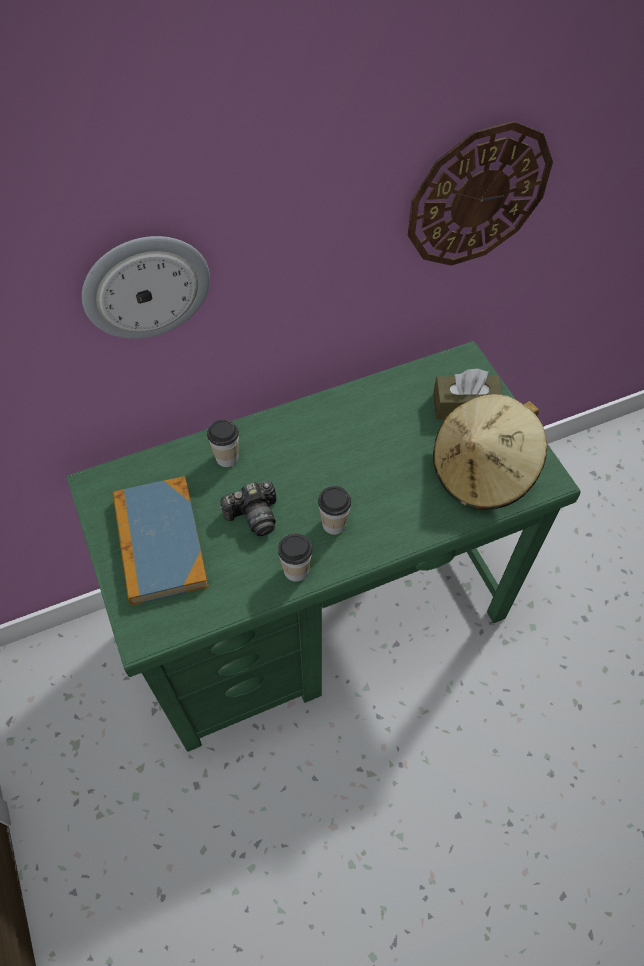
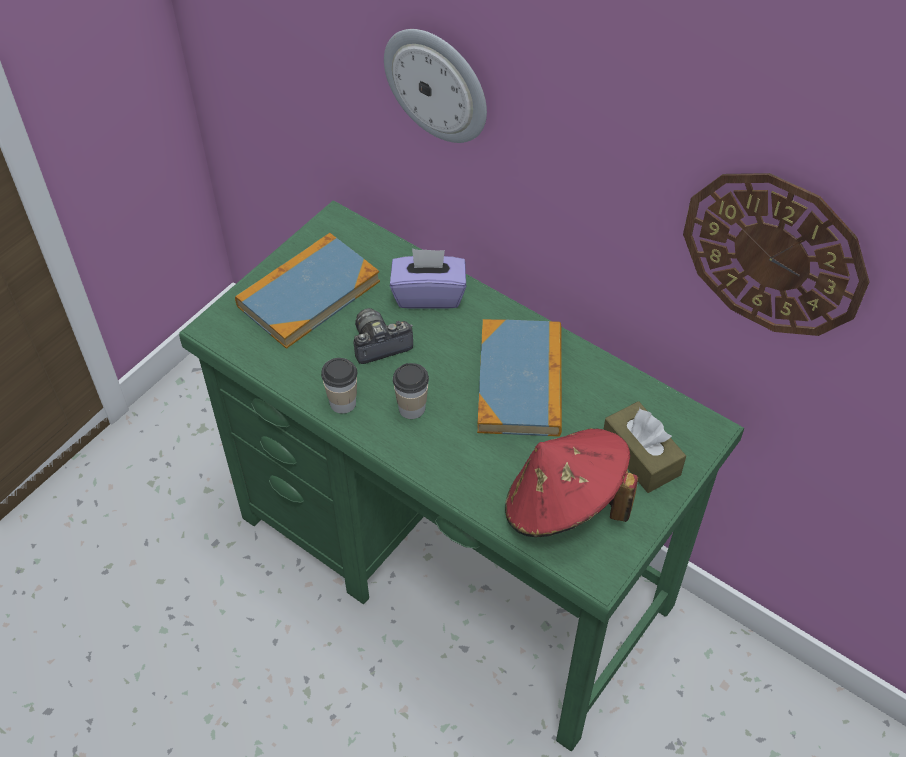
camera: 60 degrees right, 5 degrees down
(227, 457) = (428, 294): cup -> purple tissue box
(253, 515) = (379, 344): camera -> camera turned 120 degrees clockwise
(354, 441) = (520, 381): none -> book
(482, 471) = (564, 506): beige hat -> red hat

